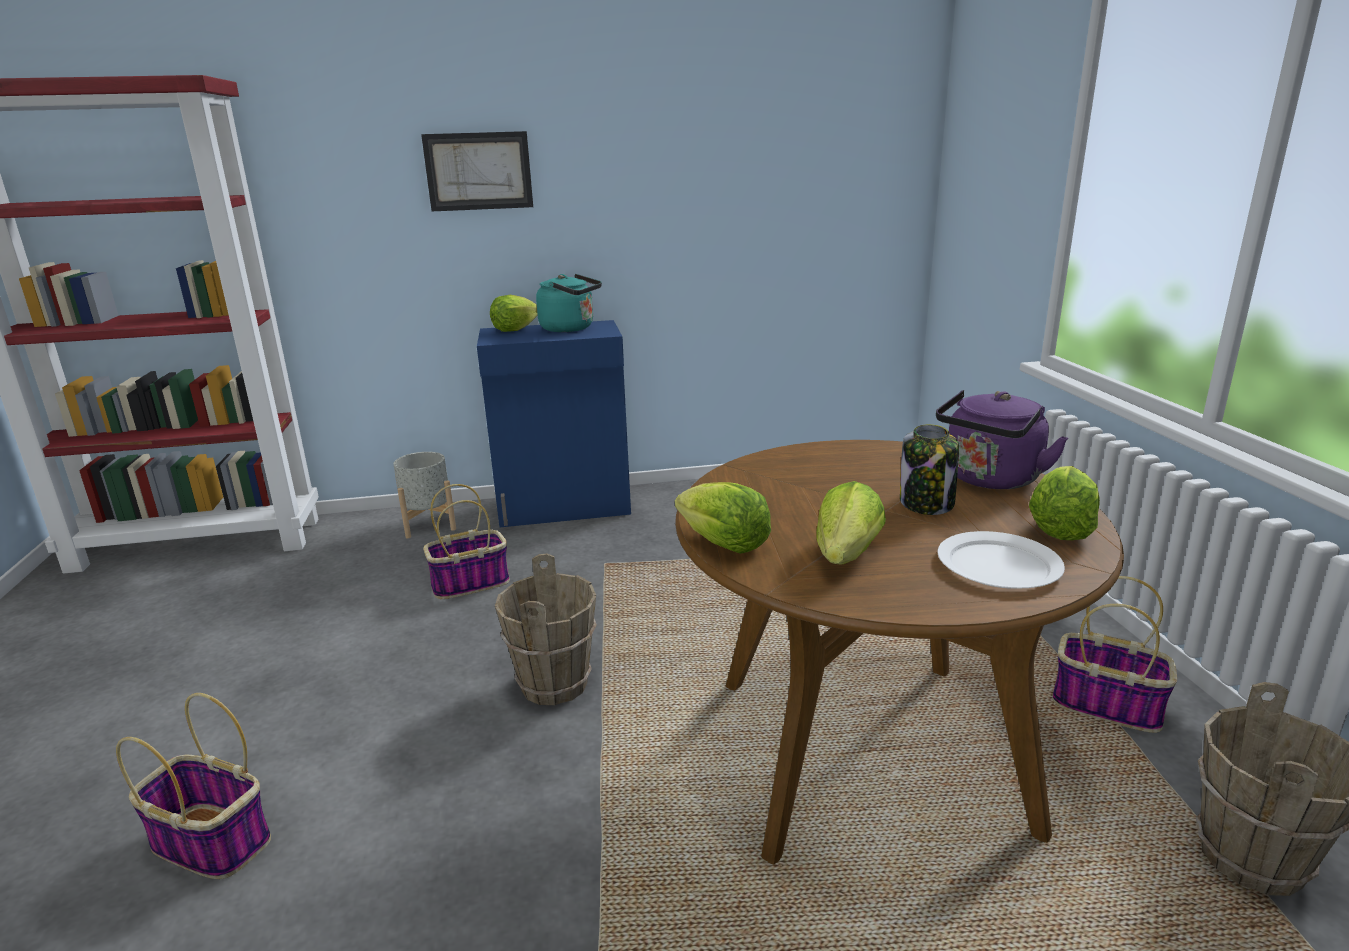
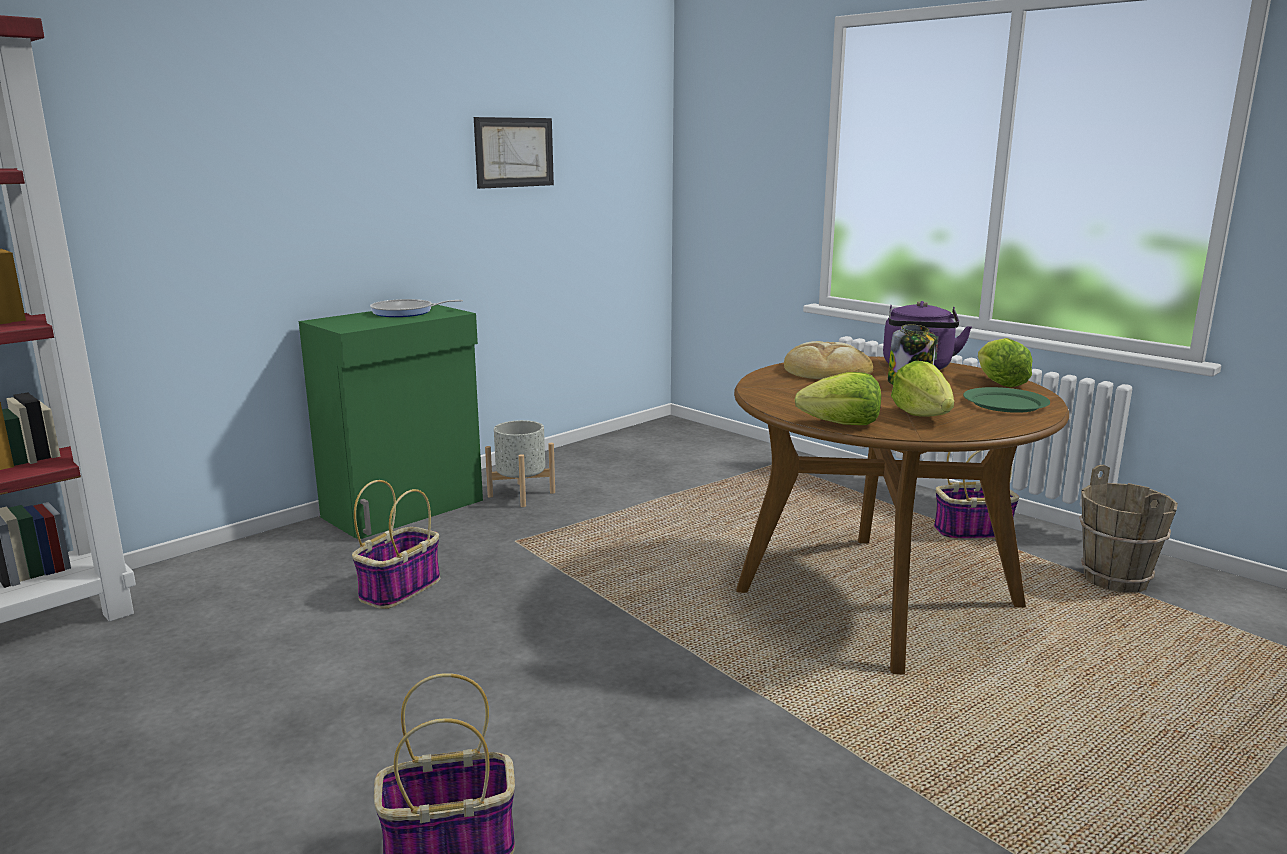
camera: 35 degrees left, 5 degrees down
(428, 524) = (268, 555): grey planter -> grey planter (521, 494)
(478, 171) = (295, 147): picture -> picture (514, 152)
(514, 329) = (344, 318): lettuce -> none
(555, 684) = (600, 633): brown bucket -> none
(565, 507) = (405, 509): blue cabinet -> green cabinet
(570, 328) = (406, 312): turquoise kettle -> frying pan
(865, 461) = (826, 370): none -> bread
(999, 565) = (1006, 403): white plate -> green plate

